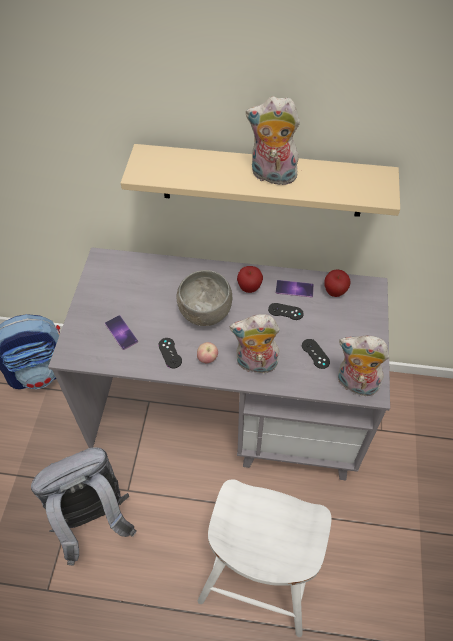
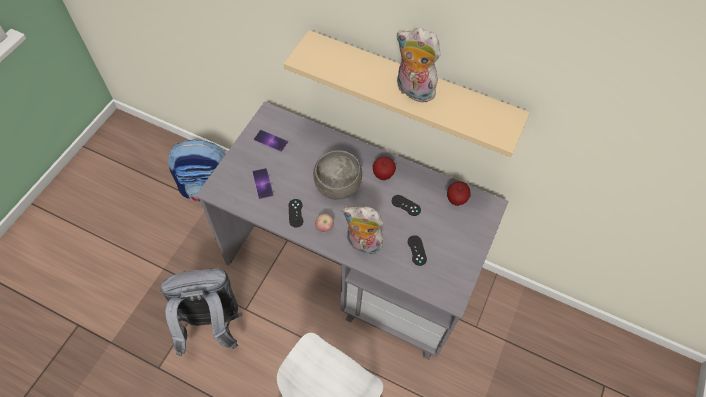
camera: 15 degrees right, 5 degrees up
(294, 289) = (421, 187): phone -> phone (270, 141)
(355, 385) = (440, 288): plush toy -> none

